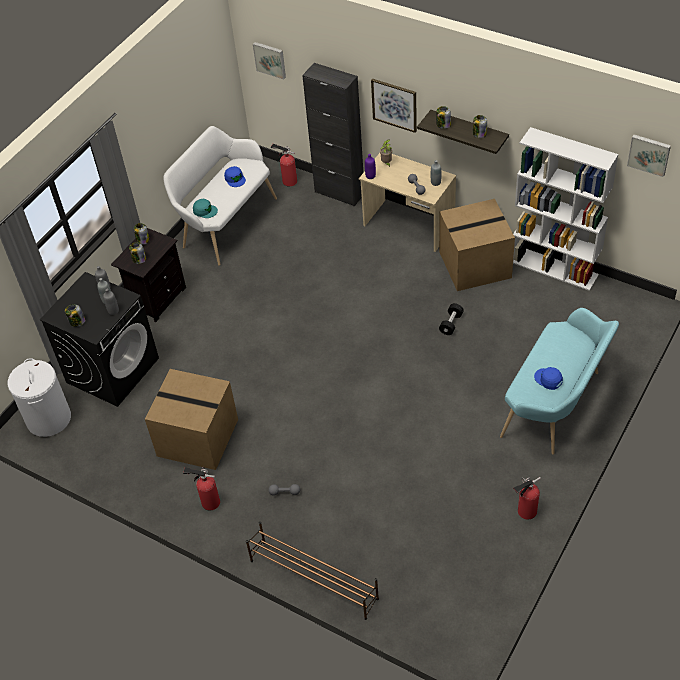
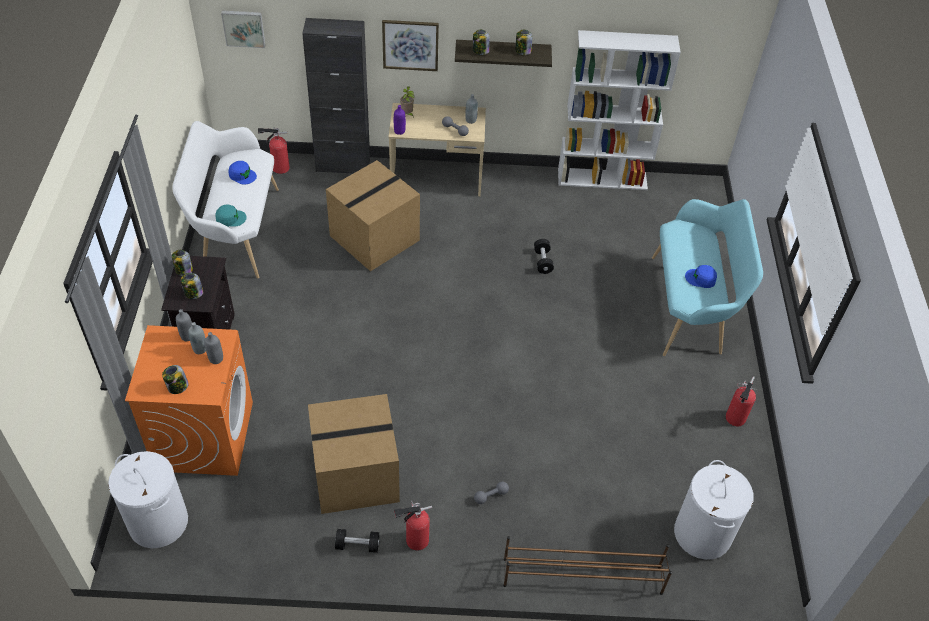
camera: 35 degrees left, 0 degrees up
(113, 370) = (204, 435): black washing machine -> orange washing machine
(167, 488) = (357, 545): none -> black dumbbell
(431, 589) = (702, 534): none -> white laundry basket
(475, 264) = (526, 196): cardboard box -> cardboard box (374, 237)
(649, 154) = (710, 27): picture -> none

